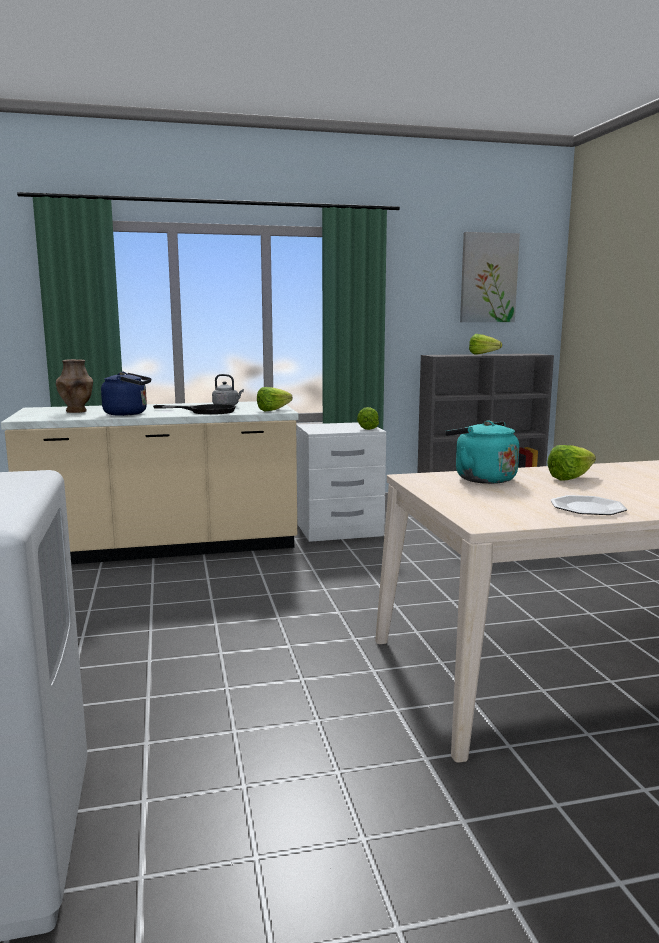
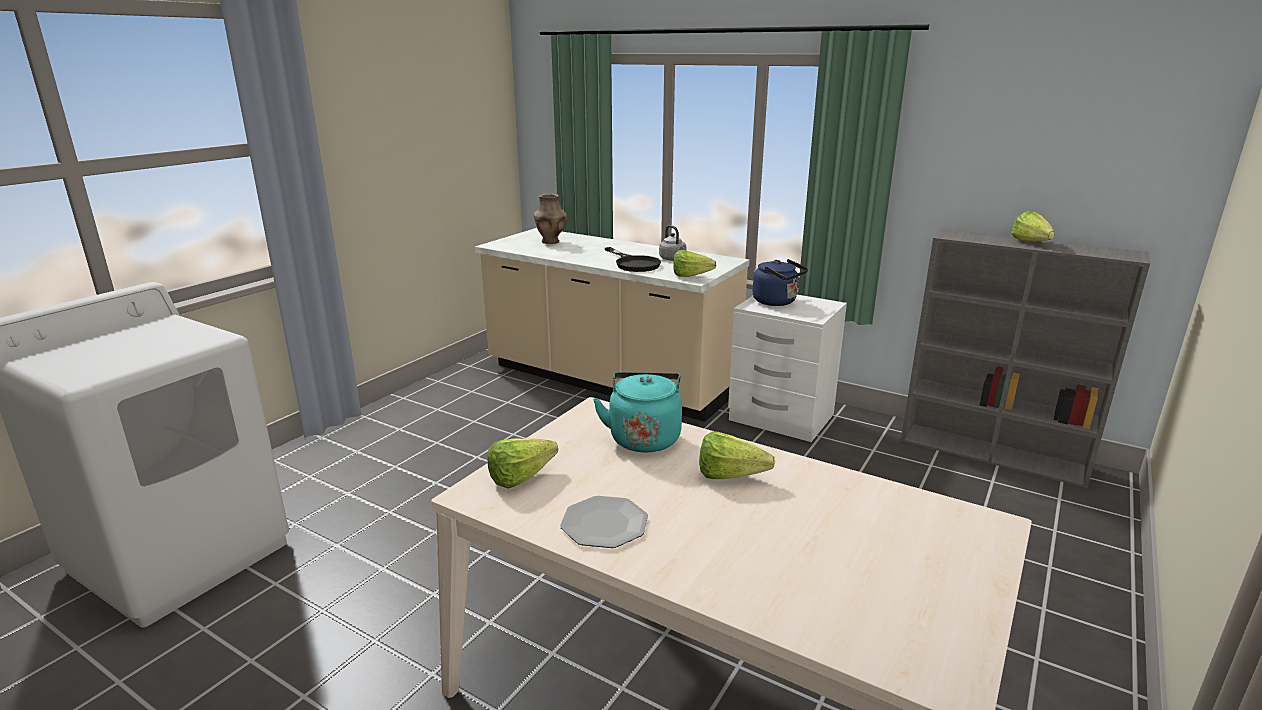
camera: 45 degrees right, 10 degrees up
(128, 413) = (572, 254): blue kettle -> blue kettle (777, 302)
(369, 427) = (820, 313): lettuce -> lettuce (527, 477)
(488, 278) = (1079, 126): picture -> none

